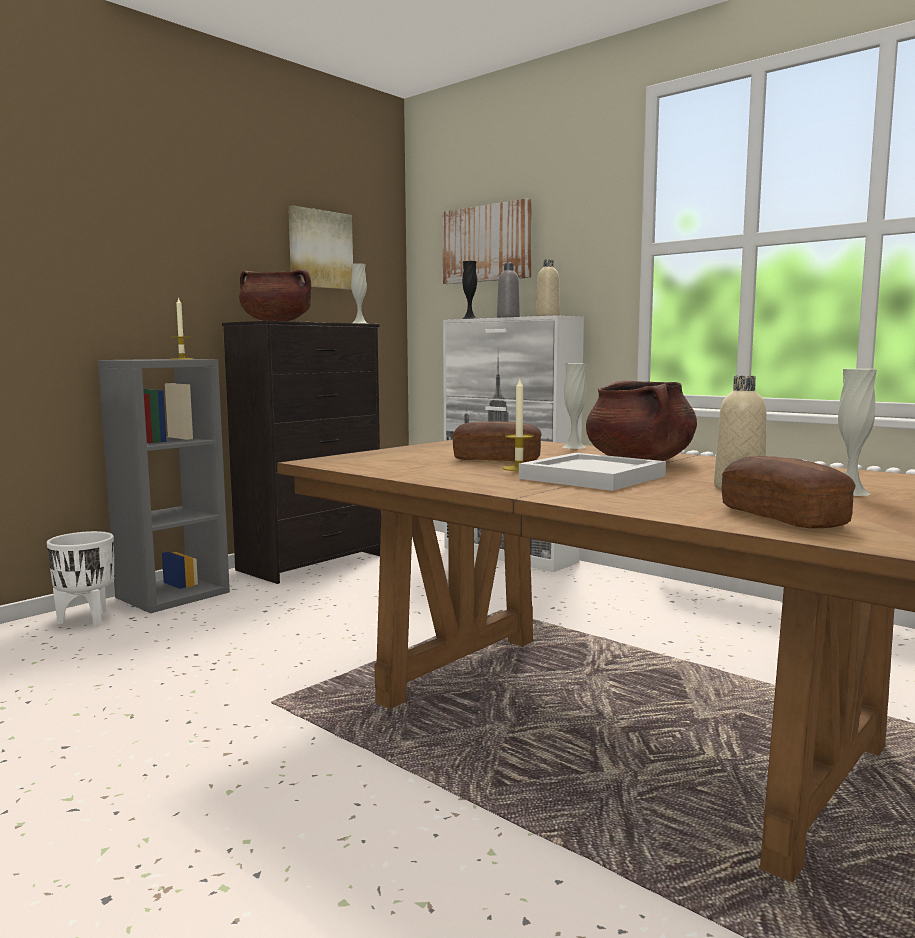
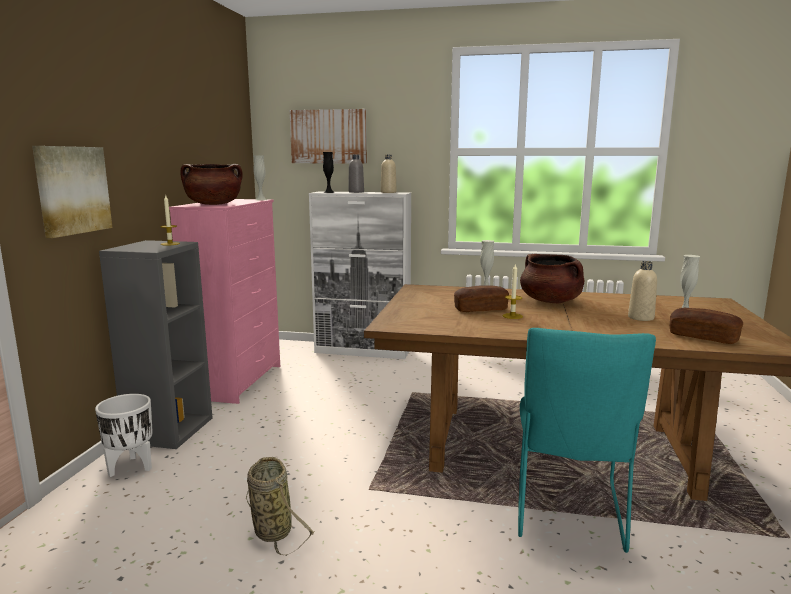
camera: 30 degrees left, 5 degrees up
(108, 712) = (271, 529): none -> basket
(312, 562) = (238, 381): black dresser -> pink dresser
(320, 249) = (211, 139): picture -> picture (72, 190)
(492, 816) = (568, 514): none -> turquoise chair
(593, 477) = (565, 319): white tray -> none

